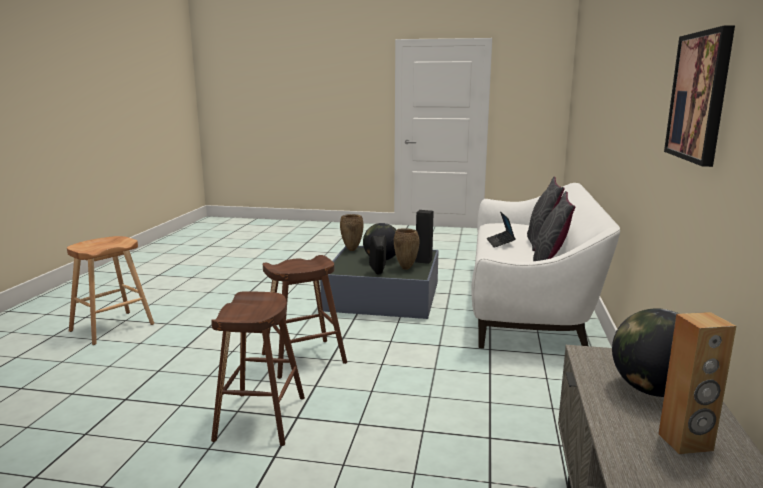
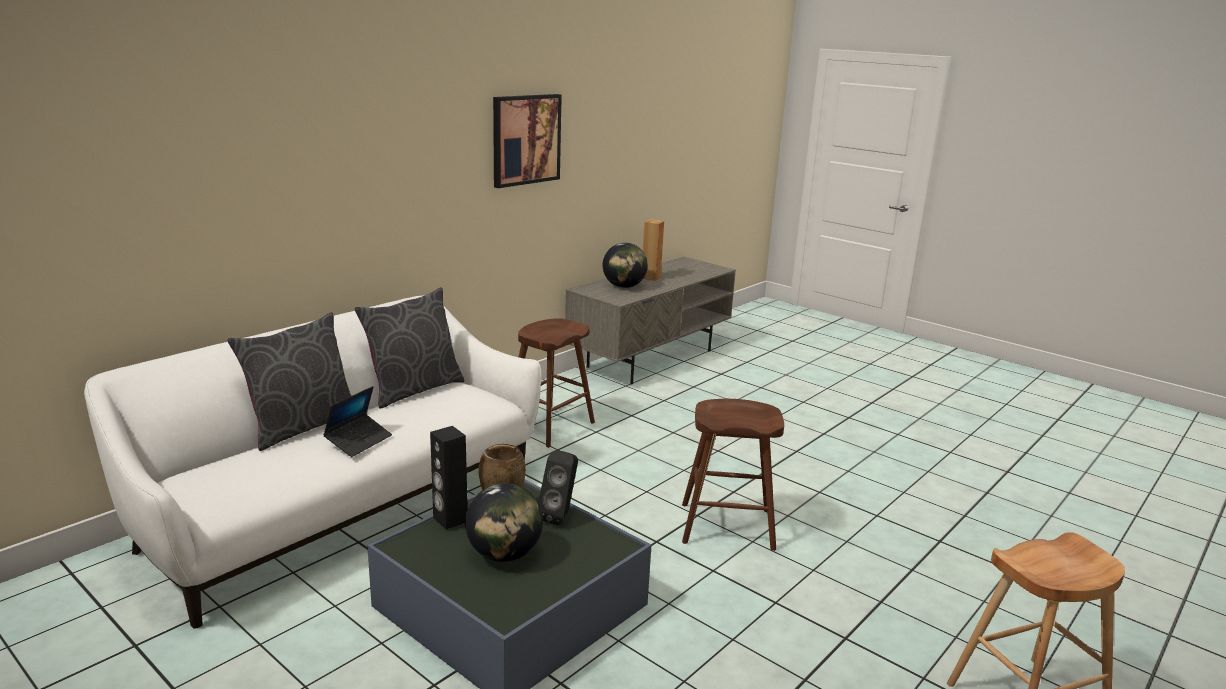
camera: 150 degrees left, 5 degrees up
(261, 418) = (799, 479): brown stool -> brown stool (549, 426)
(352, 250) = (512, 615): brown vase -> none

